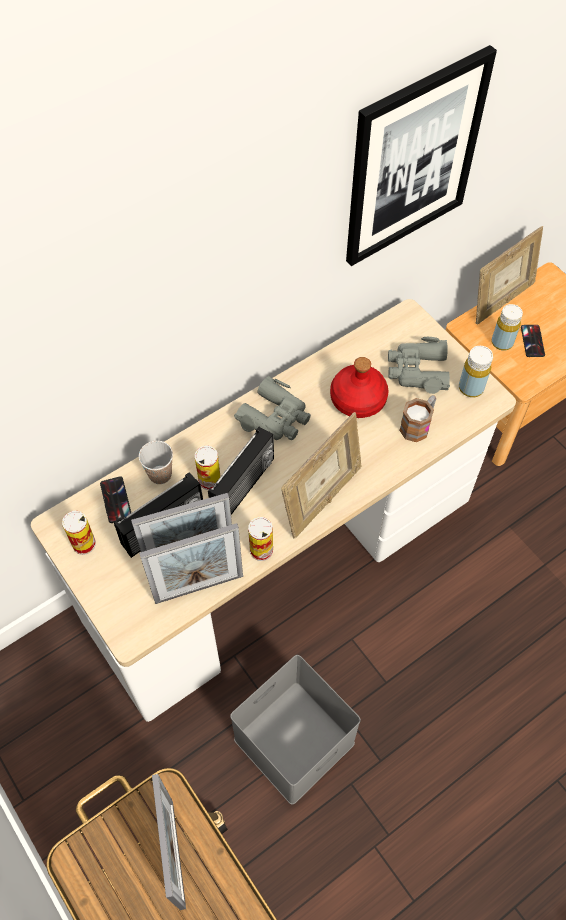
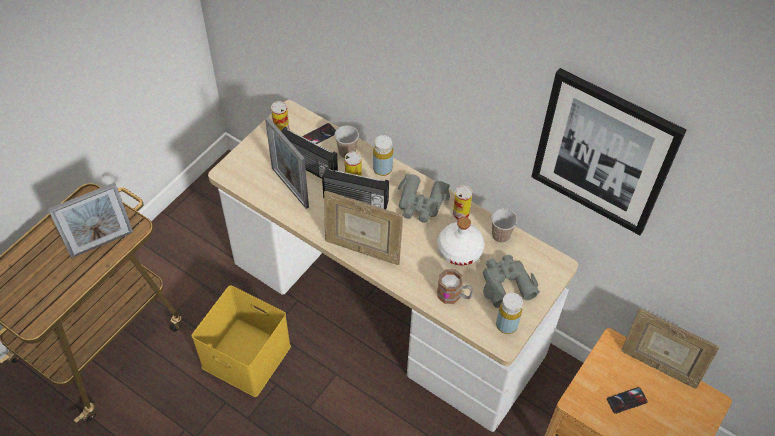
camera: 70 degrees right, 5 degrees down
(199, 588) = (270, 198): picture frame -> none
(261, 550) = (309, 224): can -> can (461, 214)
(294, 738) = (248, 356): grey storage box -> yellow storage box
(351, 354) = (500, 236): none -> cup
(357, 399) = (459, 250): red bottle -> white bottle
(502, 342) = (612, 375): yellow bottle -> yellow bottle (382, 169)

